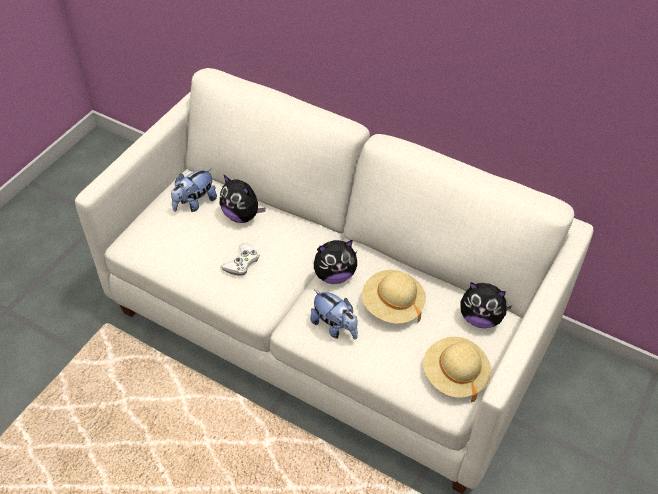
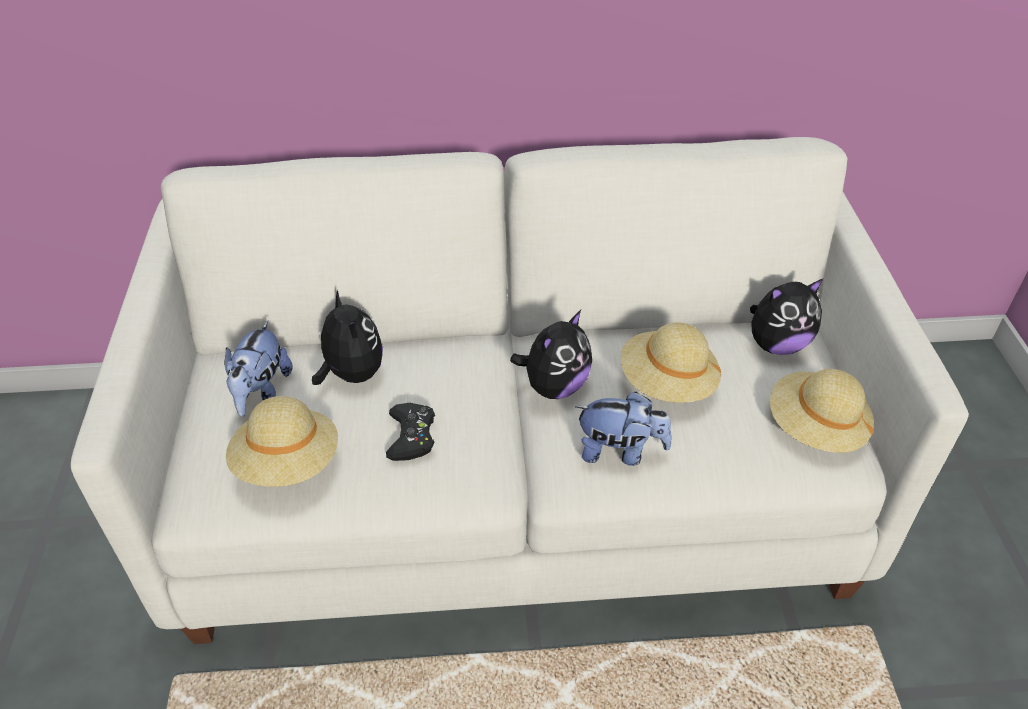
camera: 35 degrees left, 5 degrees down
(178, 245) = (288, 463): none -> beige hat
(242, 215) = (351, 374): plush toy -> plush toy turned 120 degrees counterclockwise
(242, 262) = (411, 436): white game controller -> black game controller

